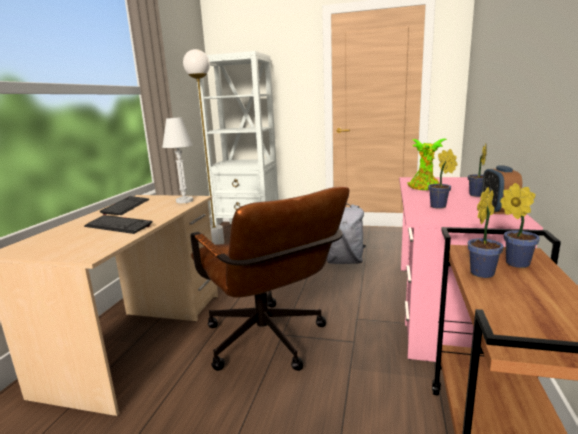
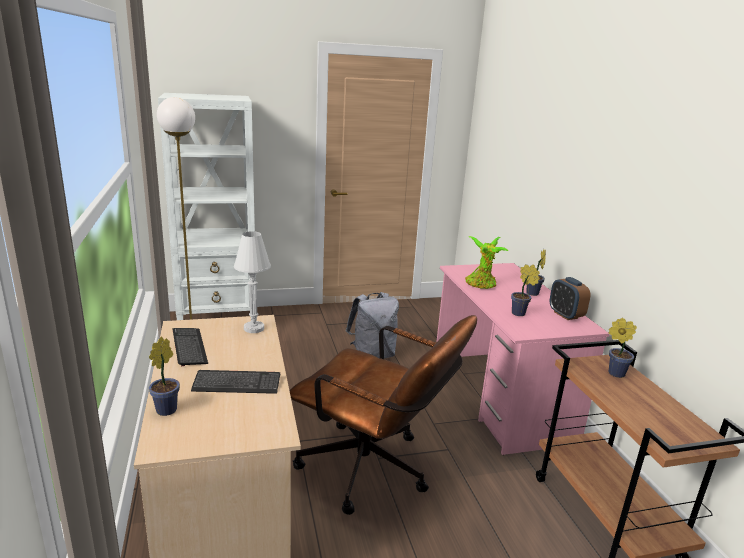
camera: 30 degrees left, 5 degrees up
(483, 272) = (604, 386): potted plant -> potted plant (168, 408)

